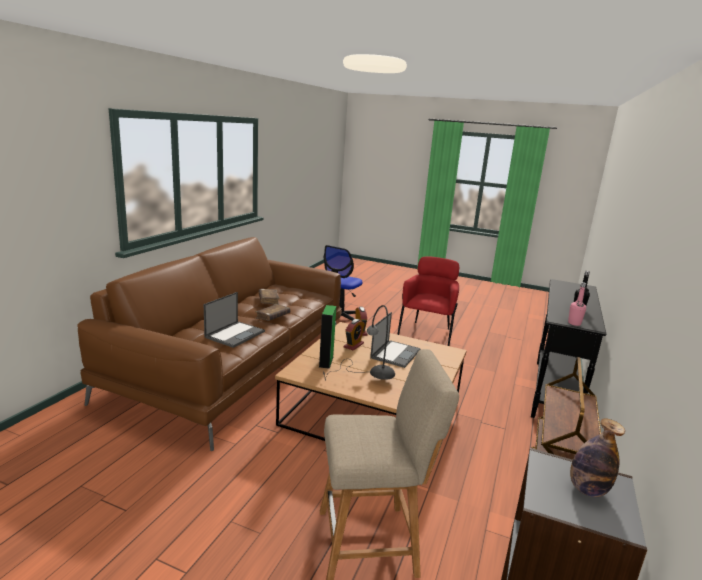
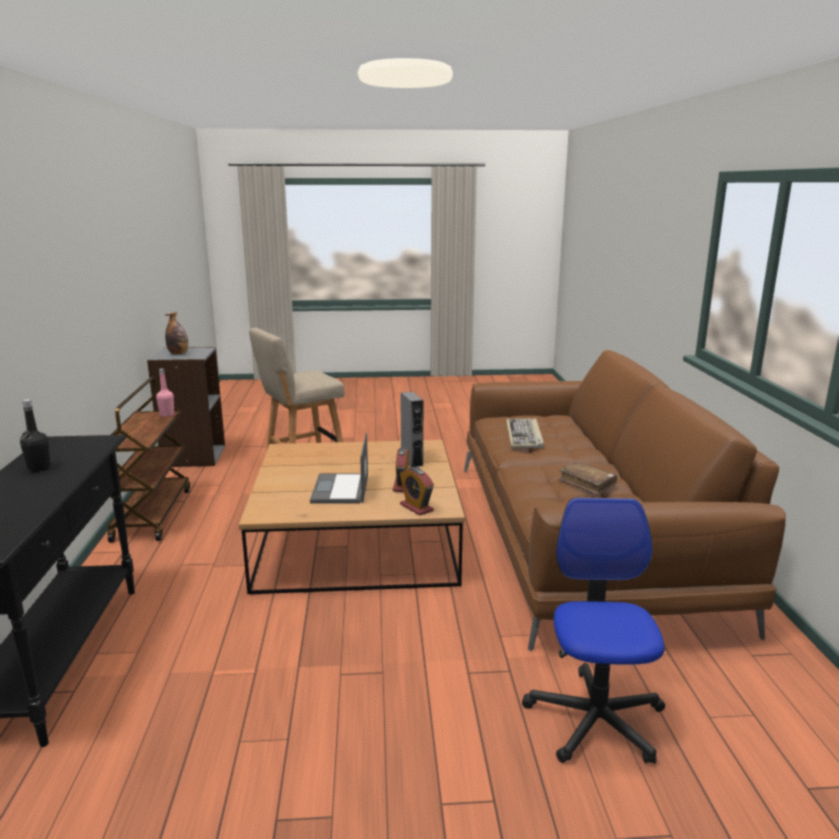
camera: 155 degrees right, 0 degrees up
(235, 334) = (524, 436): laptop -> keyboard
(272, 317) = (531, 463): brown book -> none
(326, 361) = (411, 461): green speaker -> grey speaker
(368, 376) = (354, 459): grey table lamp -> none
(427, 333) = (347, 760): red armchair -> none
(574, 323) = (81, 438): pink bottle -> pink bottle (167, 415)

